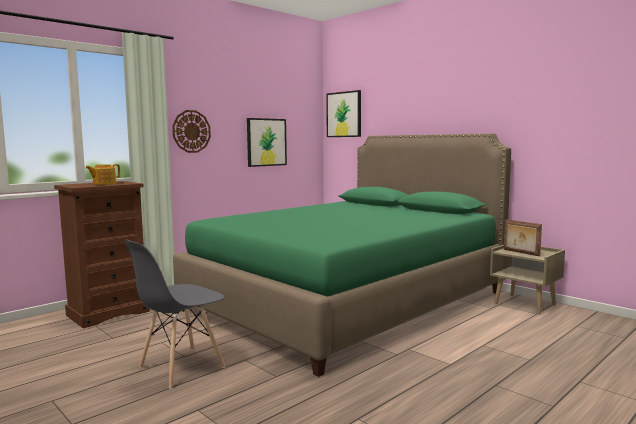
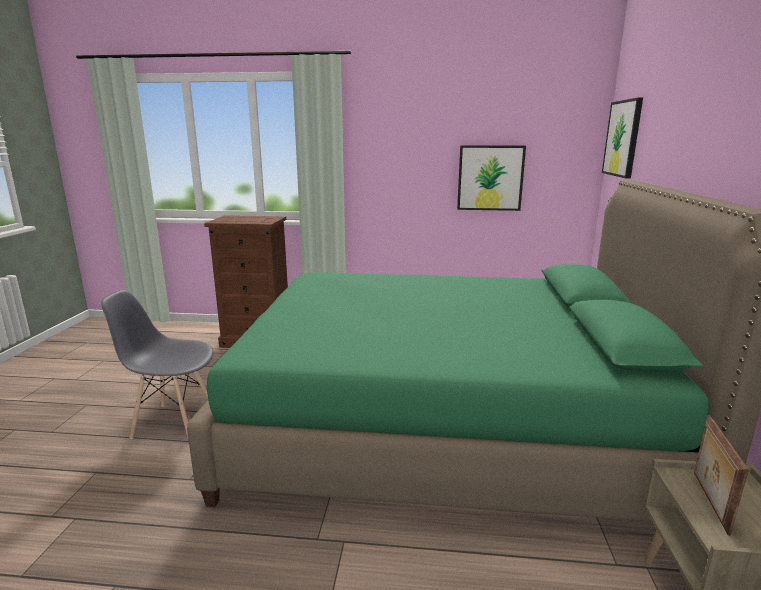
camera: 50 degrees right, 10 degrees up
(104, 184) = (249, 219): teapot -> none
(191, 131) = (379, 163): wall clock -> none

